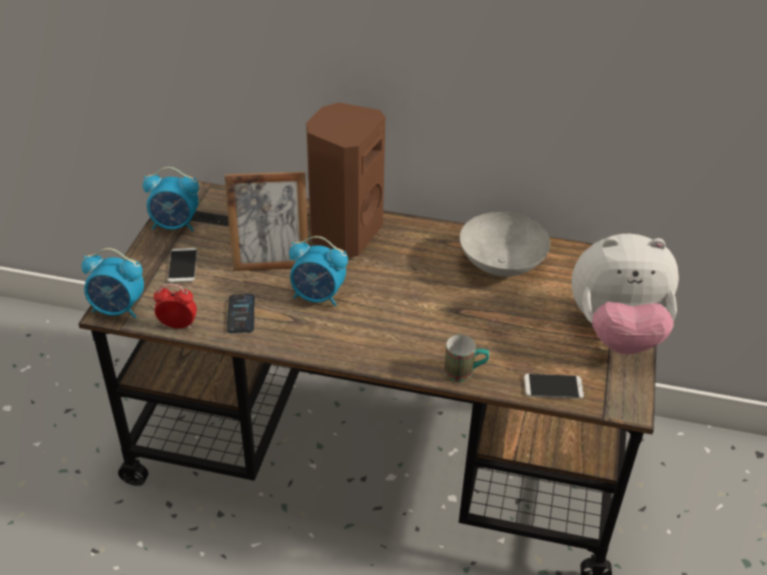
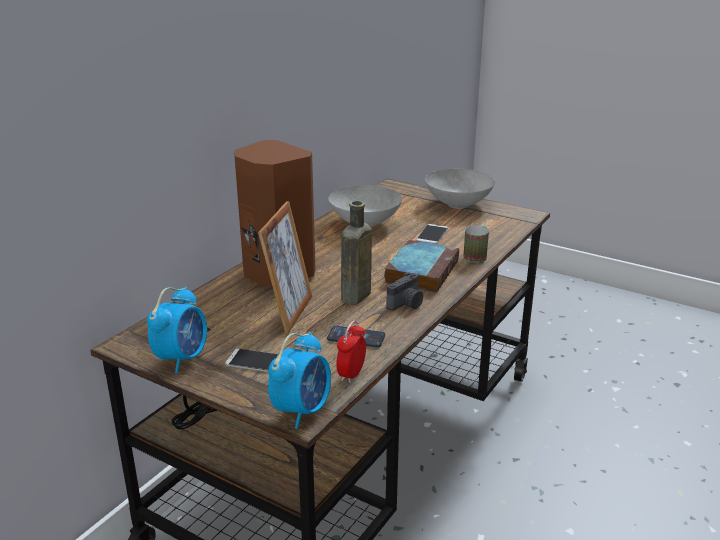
camera: 70 degrees left, 15 degrees down
(318, 296) = (355, 297): alarm clock -> brown bottle
(319, 335) = (406, 304): none -> camera
(401, 333) = (422, 271): none -> book
(553, 387) = (503, 231): phone -> phone (432, 235)
(616, 332) = (458, 204): plush toy -> grey bowl

